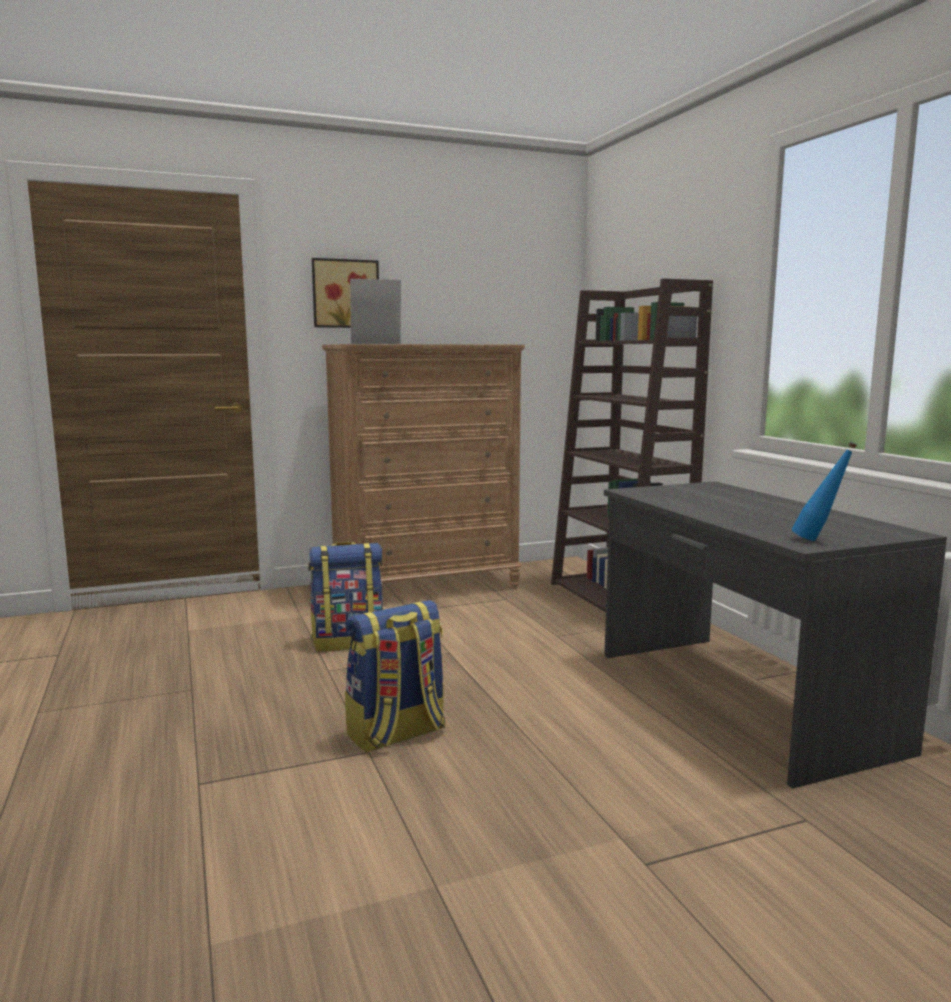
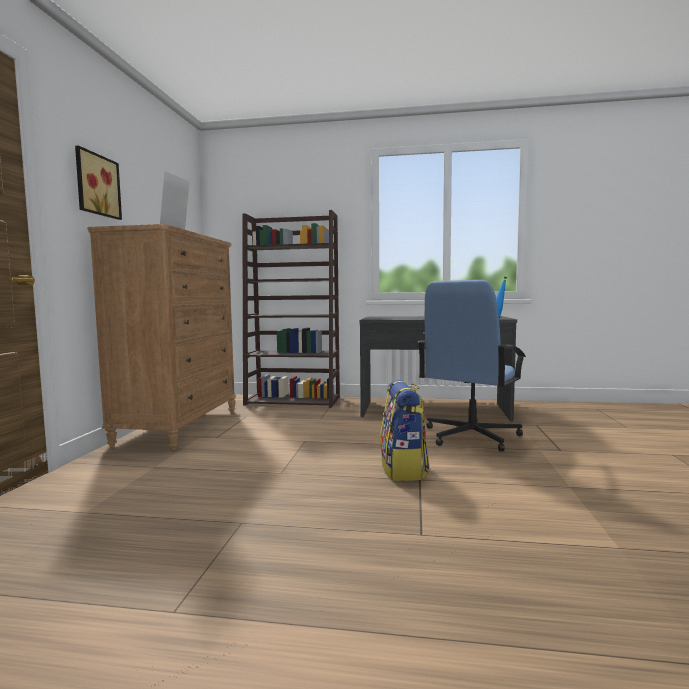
camera: 60 degrees left, 5 degrees down
(348, 641) = (239, 460): backpack -> none
(616, 758) = (470, 436): none -> blue office chair

